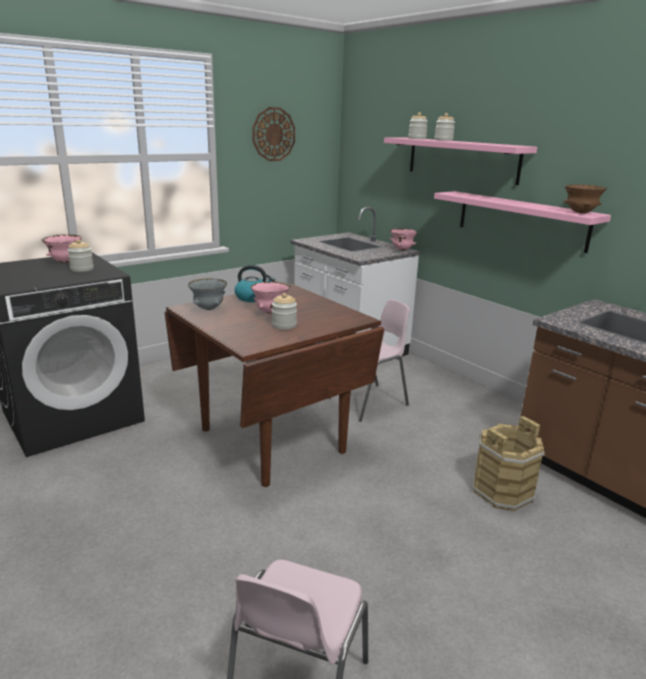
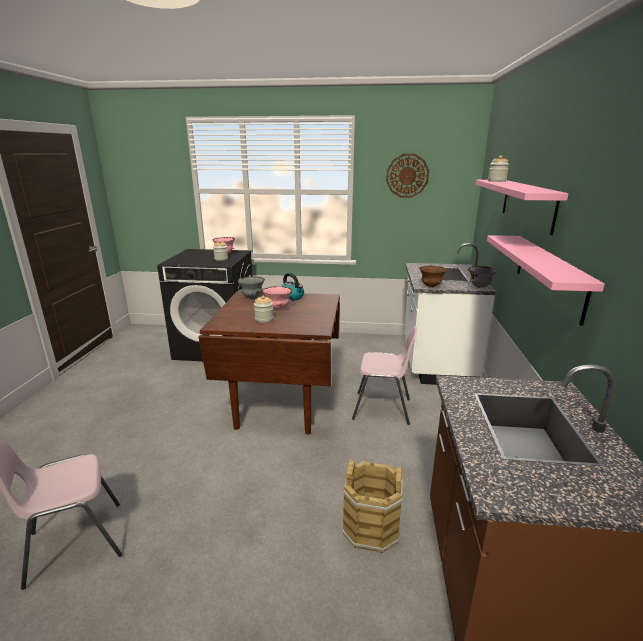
camera: 45 degrees right, 0 degrees up
(401, 250) = (479, 286): pink bowl -> grey bowl
(443, 140) = (511, 183): jar -> none
(580, 213) = (564, 274): brown bowl -> brown bowl (431, 286)

